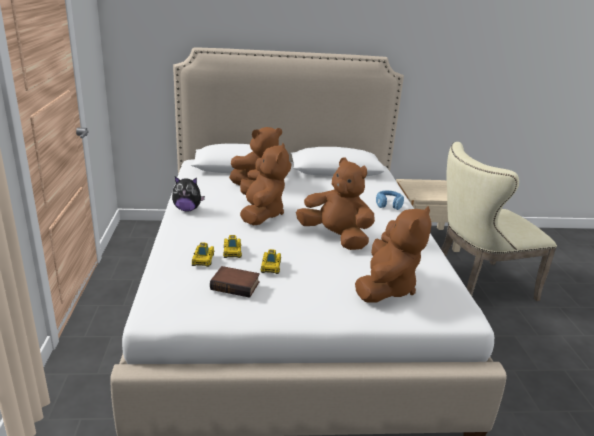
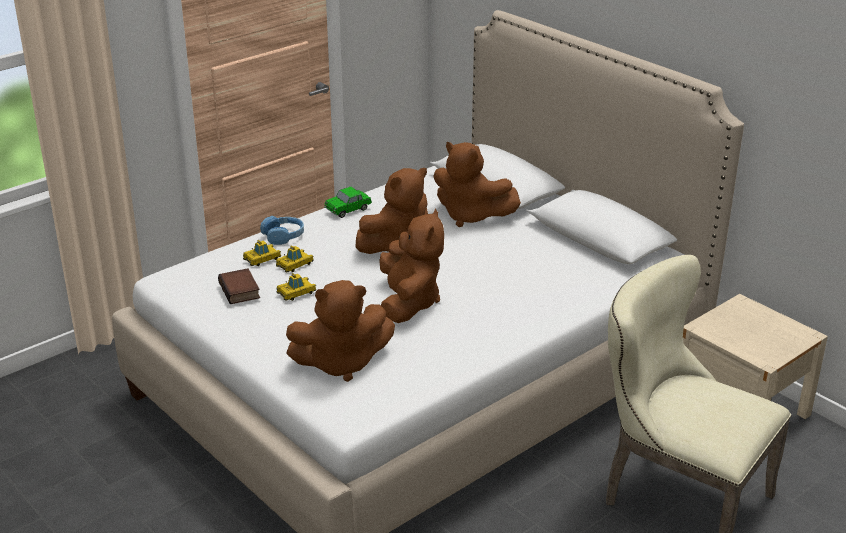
camera: 55 degrees right, 5 degrees up
(187, 209) = (348, 210): plush toy -> toy car
(389, 204) = (553, 303): blue headphones -> blue headphones (283, 236)

